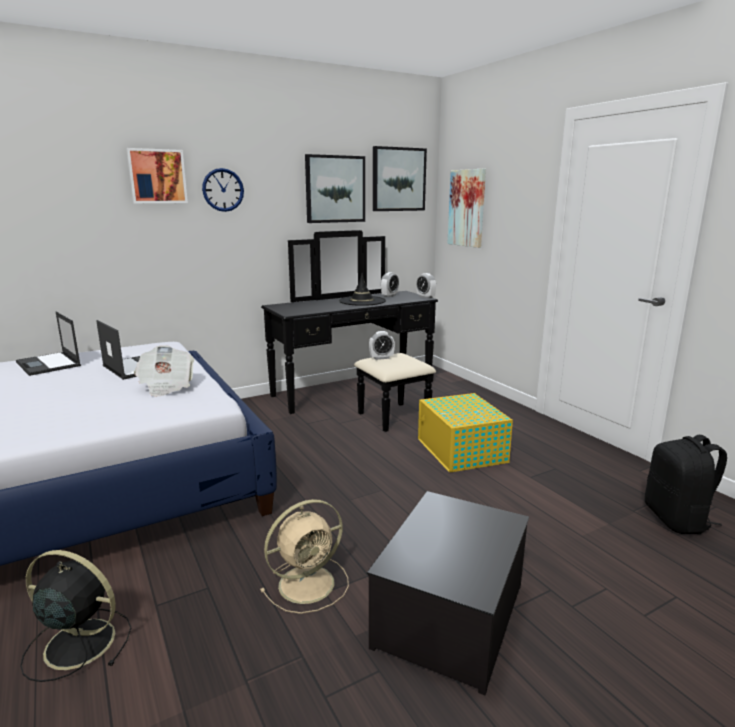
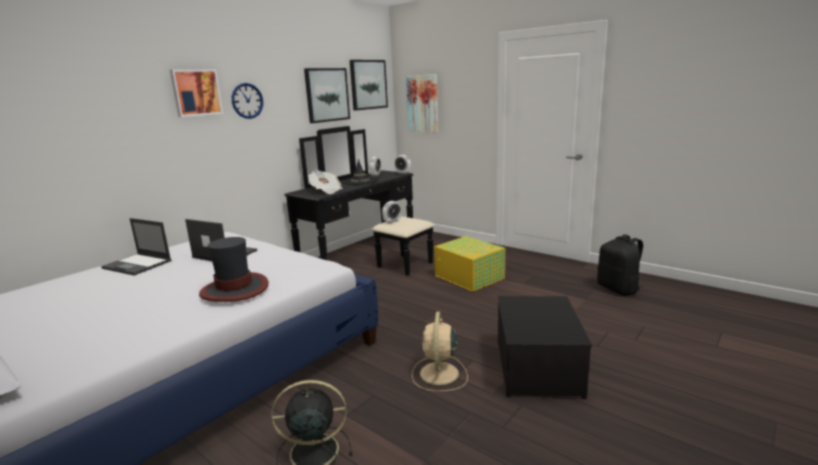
camera: 20 degrees left, 0 degrees up
(84, 412) = (235, 289): none -> hat
(166, 386) = (274, 261): newspaper -> newspaper (326, 191)
(309, 583) = (439, 374): beige fan -> beige fan turned 150 degrees clockwise

